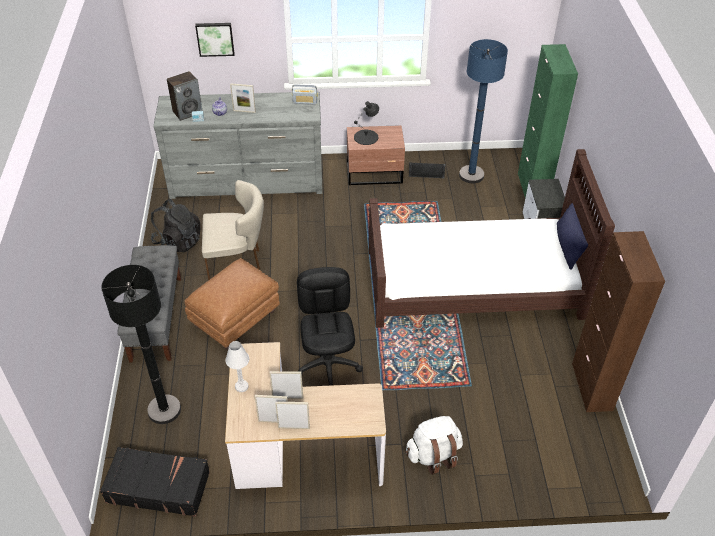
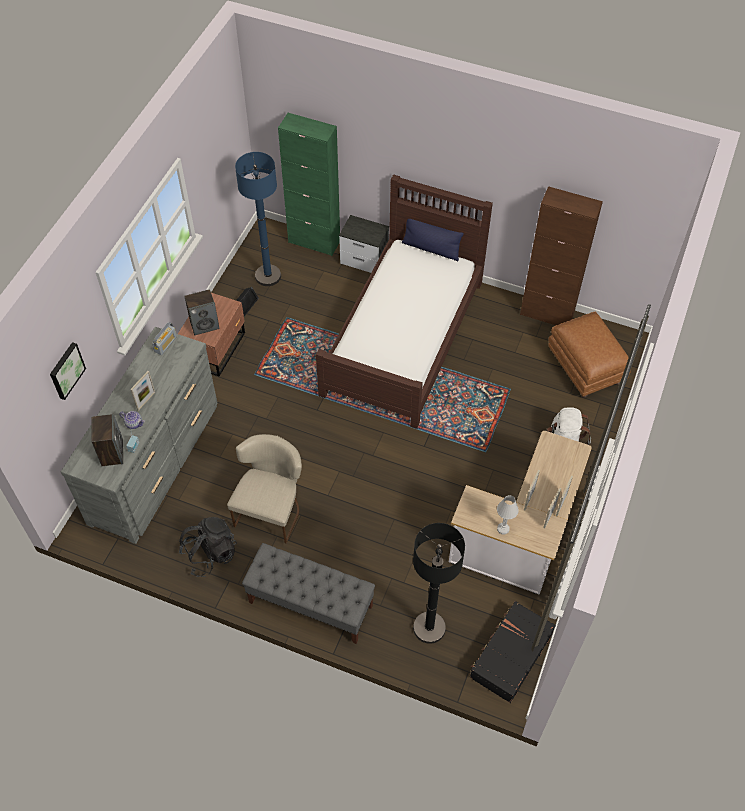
camera: 65 degrees left, 10 degrees up
(235, 318) = (347, 535): brown ottoman -> brown ottoman (584, 368)
(328, 365) = (440, 480): black office chair -> none
(366, 137) = (204, 325): black table lamp -> speaker

